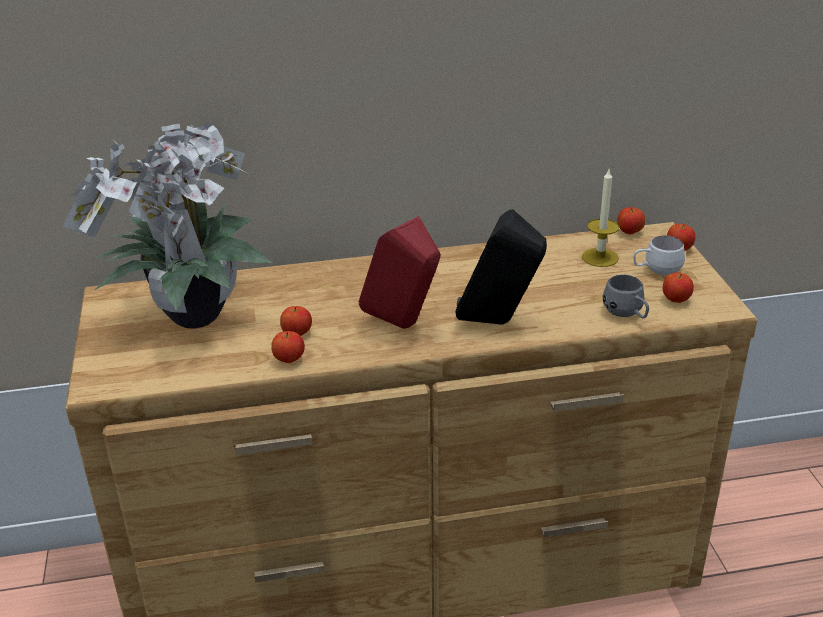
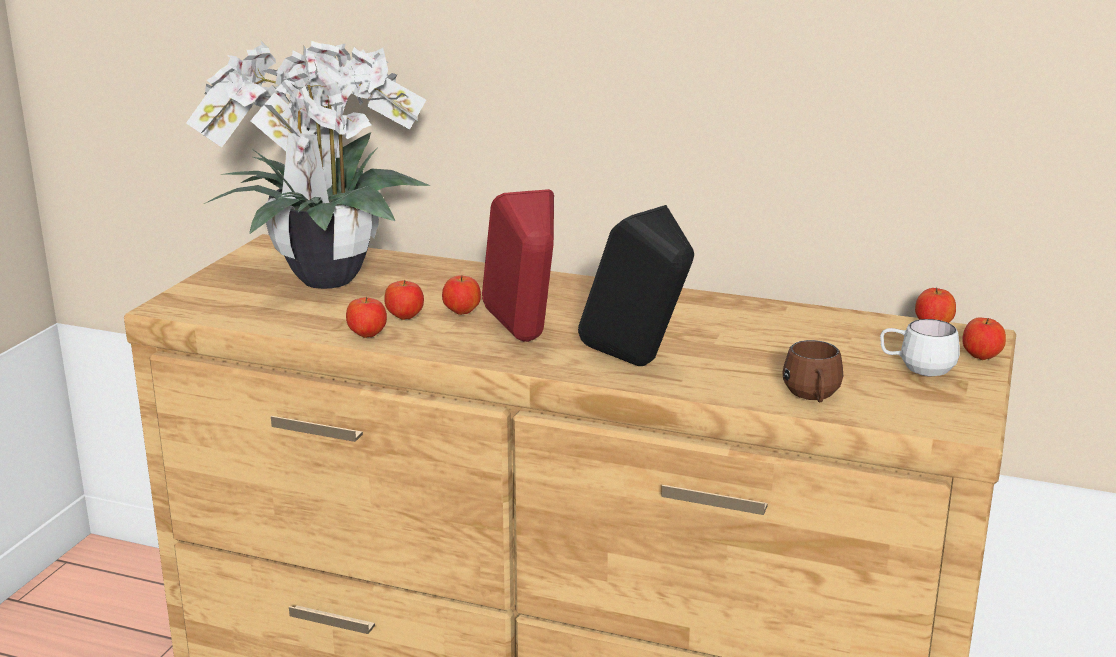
camera: 30 degrees right, 10 degrees down
(600, 257) = (856, 339): candle -> none
(626, 315) = (813, 399): grey mug -> brown mug
(676, 300) = (903, 403): apple -> apple (462, 312)

